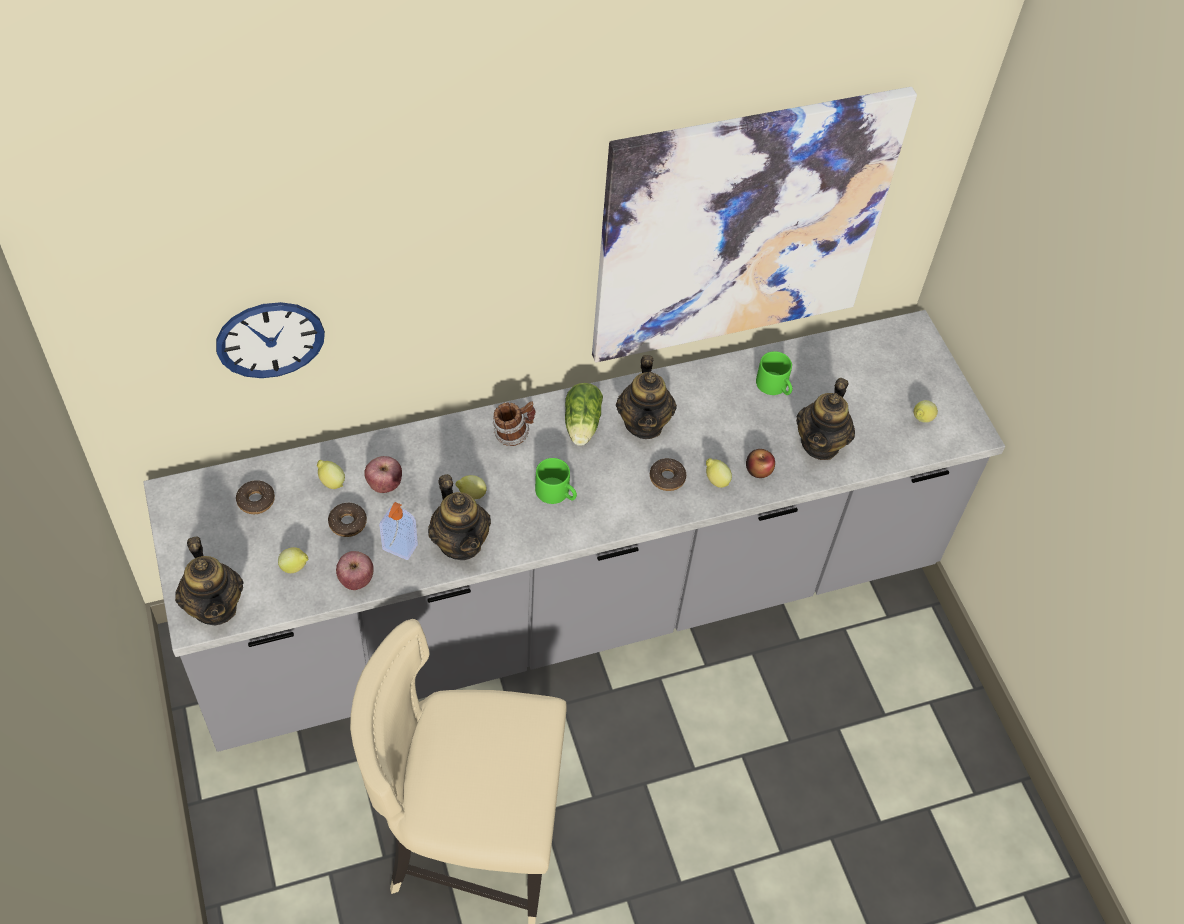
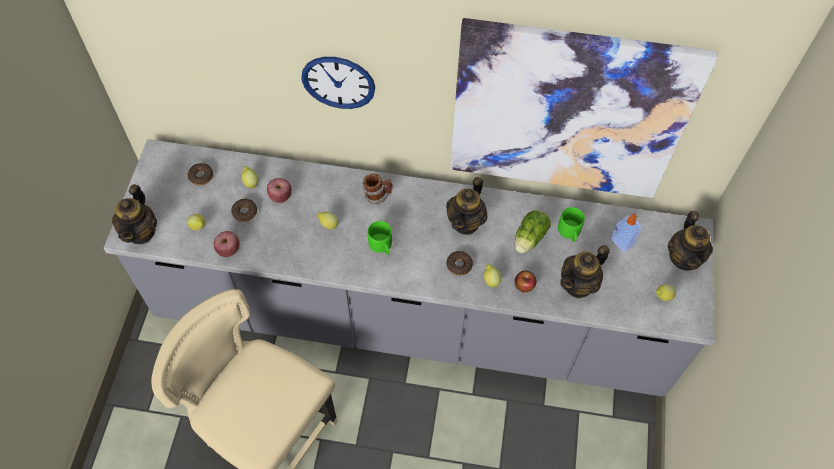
camera: 30 degrees right, 5 degrees up
(270, 339) = (224, 78): wall clock -> wall clock (338, 82)
(399, 548) = (265, 241): soap dispenser -> soap dispenser (621, 243)
(460, 542) = (304, 253): teapot -> teapot (684, 257)
(581, 426) = (424, 208): lettuce -> lettuce (528, 239)

